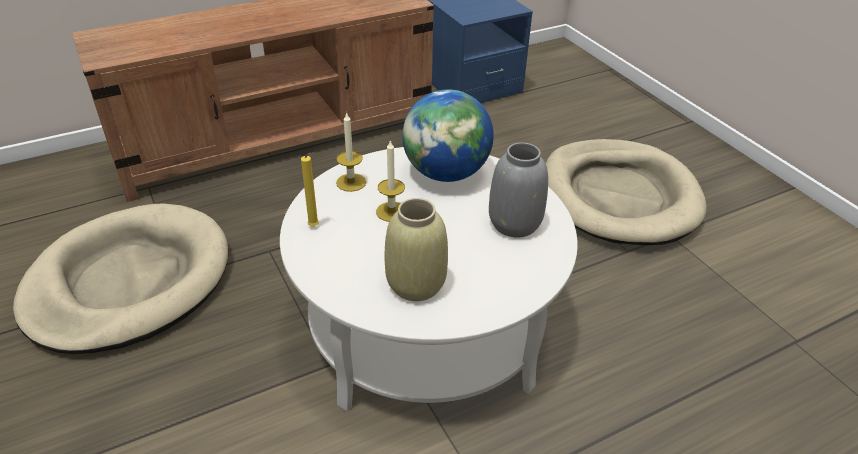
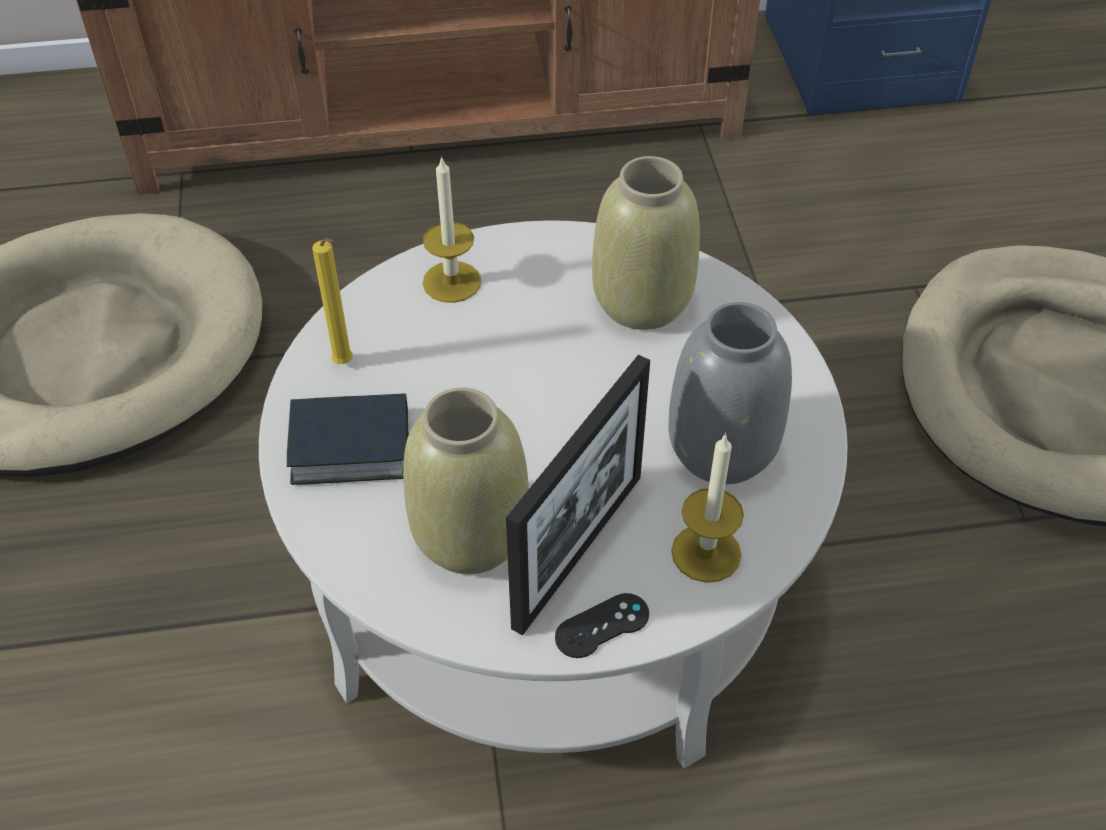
camera: 20 degrees right, 10 degrees up
(336, 261) = (350, 447): none -> book
(391, 211) = (497, 365): candle -> candle (706, 553)
(446, 173) = (640, 302): globe -> beige vase
(470, 278) = (578, 550): none -> picture frame
(498, 306) = (602, 626): none -> black game controller

